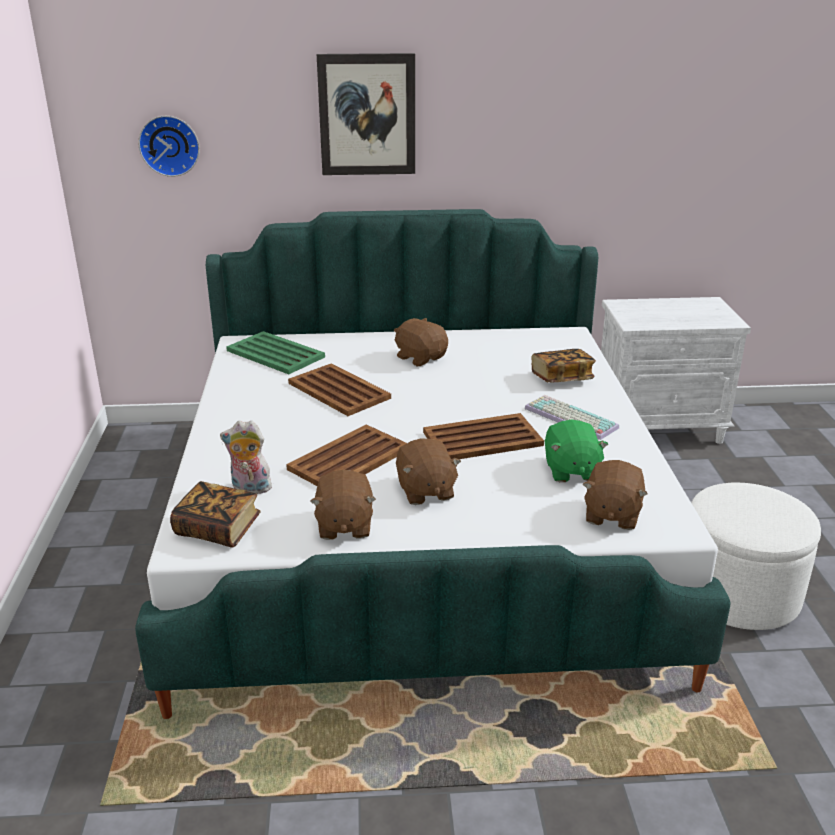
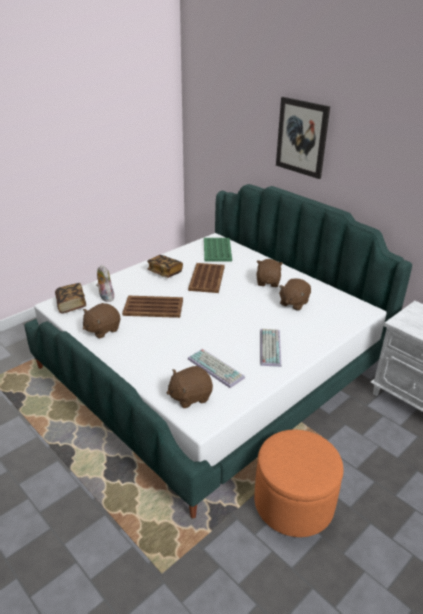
camera: 50 degrees right, 5 degrees up
(170, 145) = (219, 130): wall clock -> none
(425, 491) = (150, 336): brown plush toy -> brown plush toy (293, 303)
(483, 439) = (214, 332): brown tray -> none
(561, 378) = (309, 328): book -> book (165, 272)
(570, 470) = (217, 368): green plush toy -> keyboard
(738, 593) = (293, 502): white ottoman -> orange ottoman

